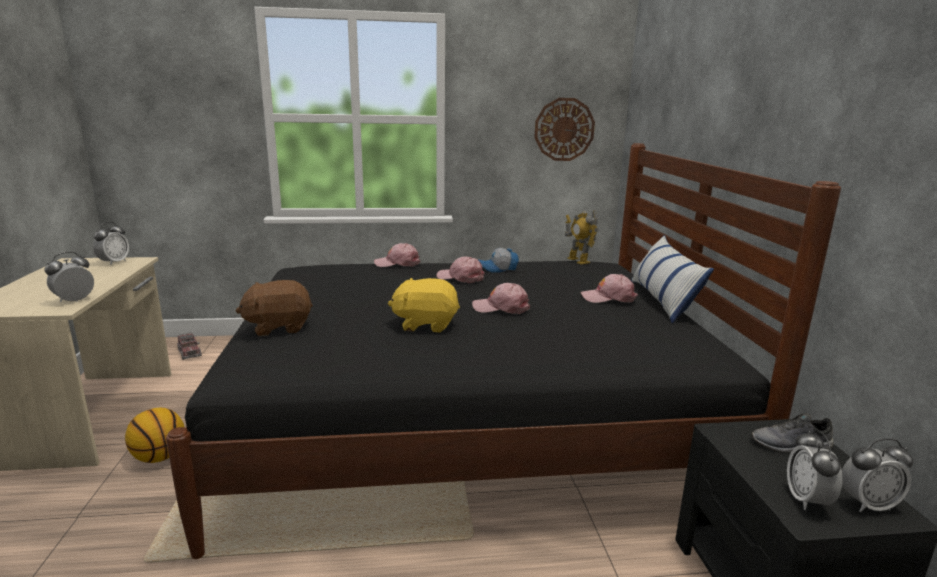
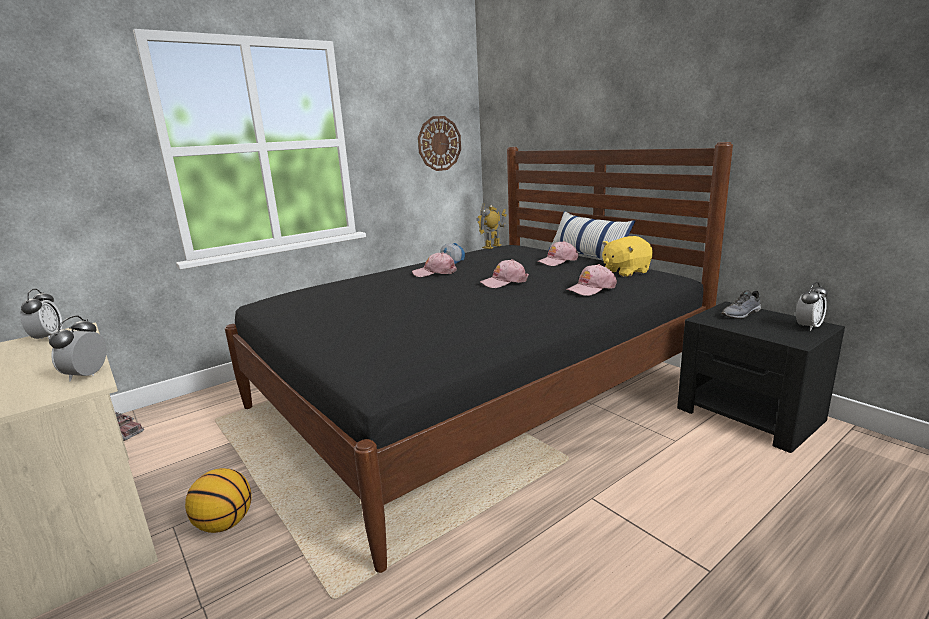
camera: 30 degrees left, 0 degrees up
(278, 327) = (355, 338): brown plush toy -> none
(397, 263) = (361, 276): pink cap -> pink cap (591, 288)
(425, 324) = (473, 304): yellow plush toy -> yellow plush toy (625, 272)
(578, 260) = (492, 246): toy robot -> toy robot turned 105 degrees clockwise
(807, 500) = (785, 334): alarm clock -> none

